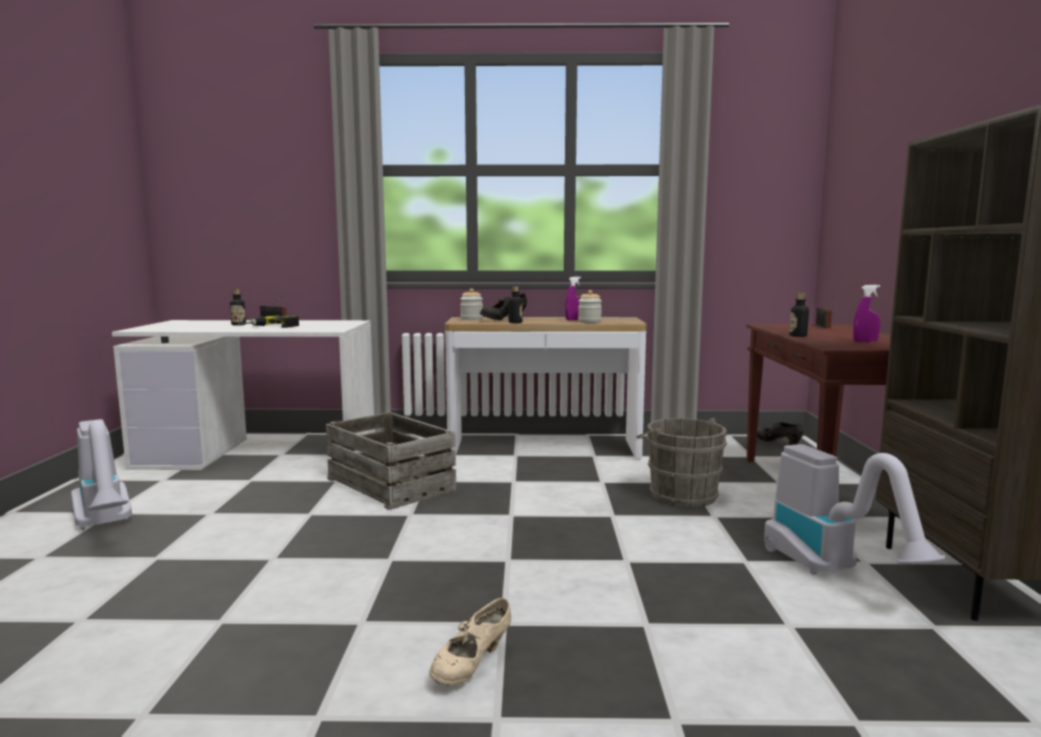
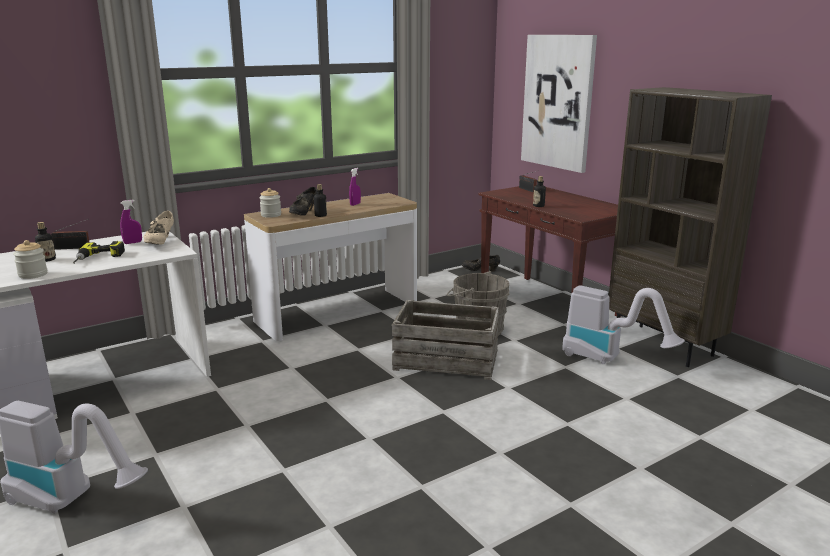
camera: 35 degrees left, 10 degrees up
(391, 484) = (269, 378): crate -> crate (446, 359)
(471, 666) = (520, 484): beige shoe -> beige shoe (160, 242)
(589, 322) = (373, 206): jar -> jar (33, 274)
(865, 341) = (583, 207): purple spray bottle -> purple spray bottle (133, 242)
(878, 203) = (558, 102): none -> picture

